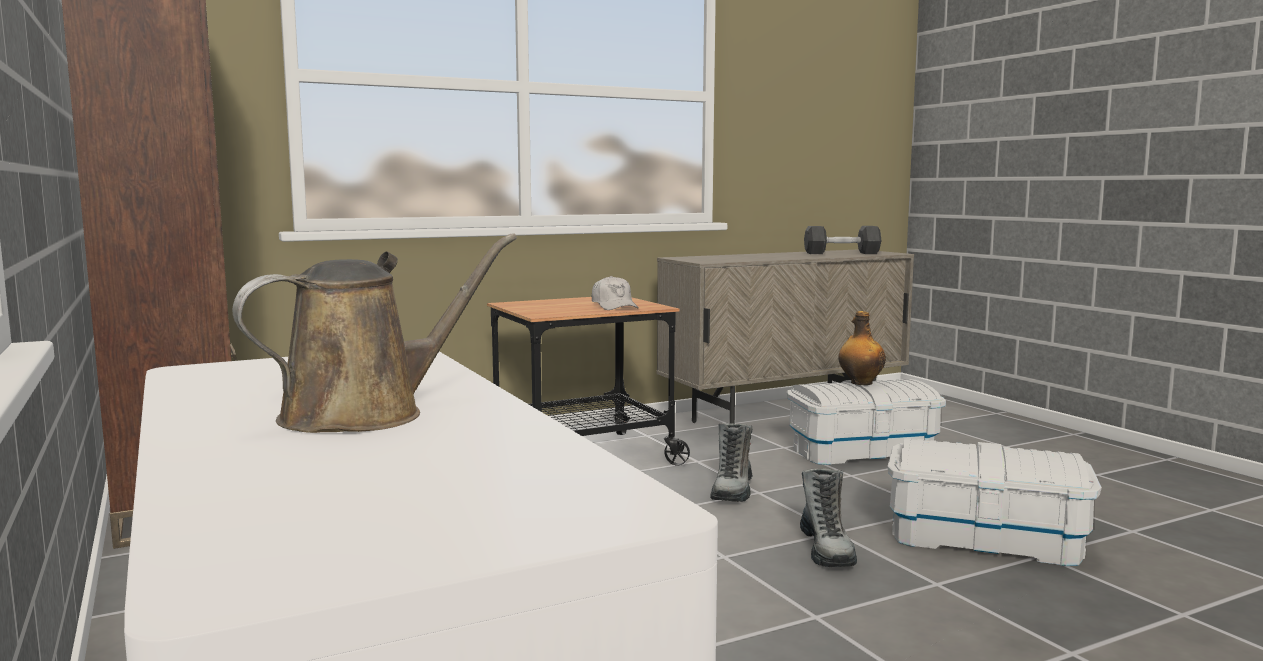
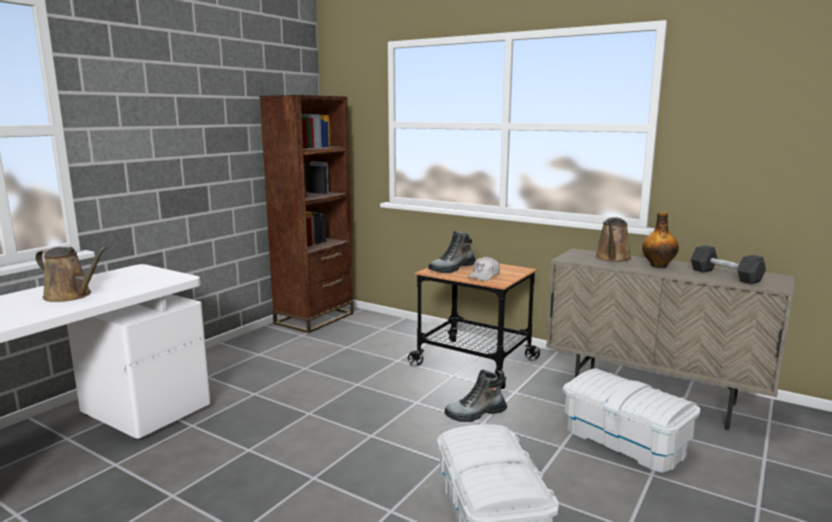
camera: 60 degrees right, 5 degrees up
(729, 257) = (612, 258): none -> brown watering can
(826, 550) = (409, 463): boot -> boot (452, 269)
(860, 383) = (626, 386): bottle -> bottle (658, 266)

